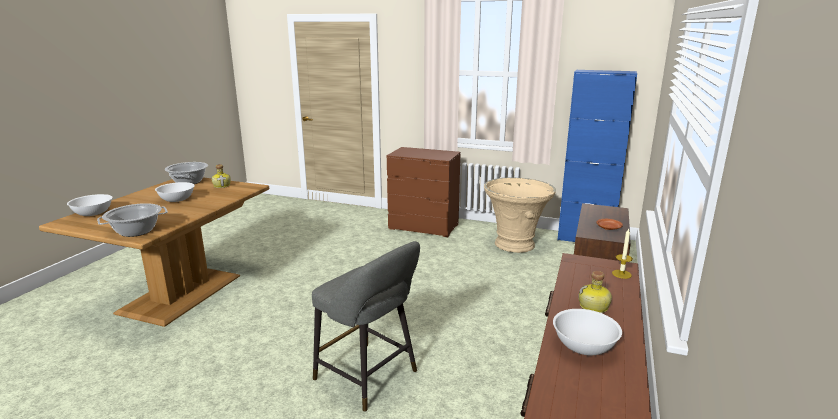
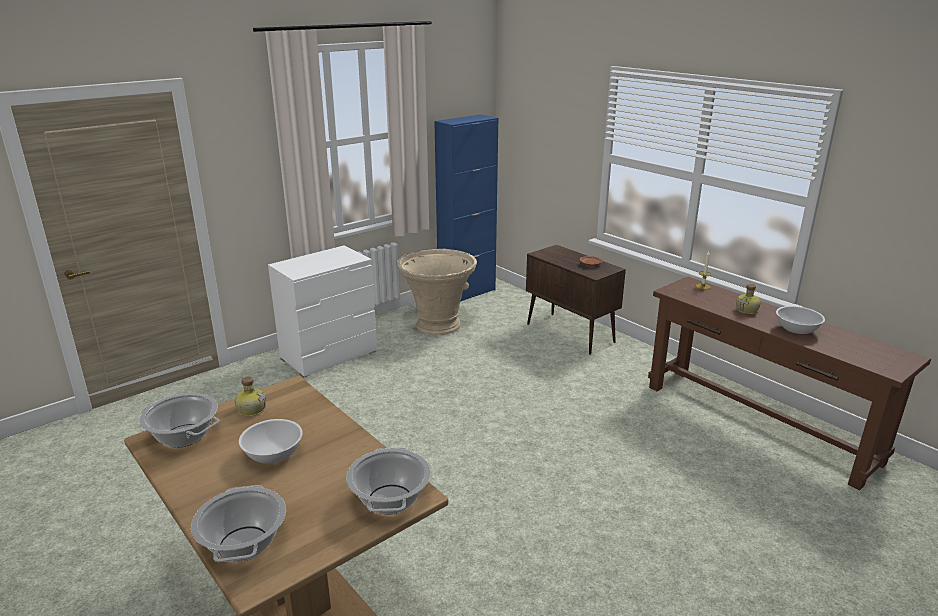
camera: 60 degrees left, 5 degrees up
(93, 213) = (243, 544): white bowl -> cooking pot
(370, 377) = (610, 480): grey stool -> none
(424, 227) = (329, 355): brown dresser -> white dresser

